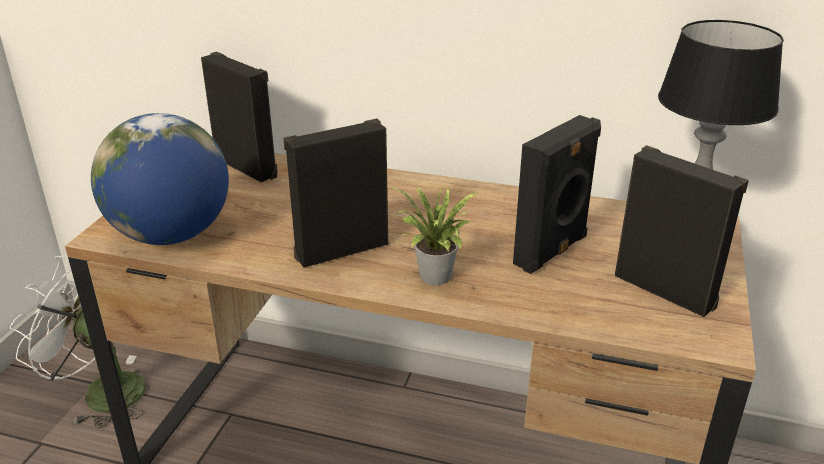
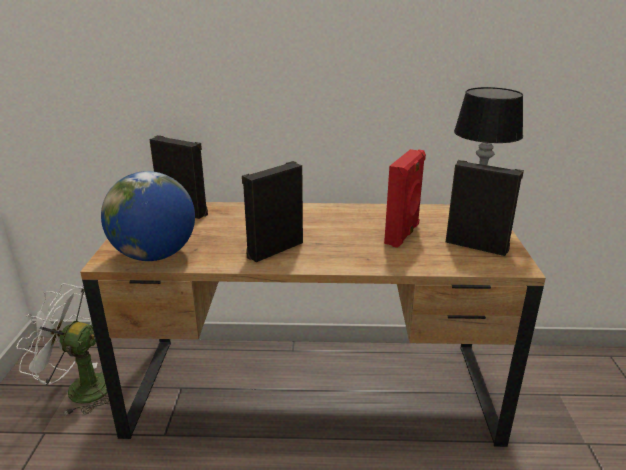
camera: 15 degrees left, 5 degrees down
(434, 278) = (341, 257): potted plant -> none
(552, 251) = (403, 234): black speaker -> red speaker

